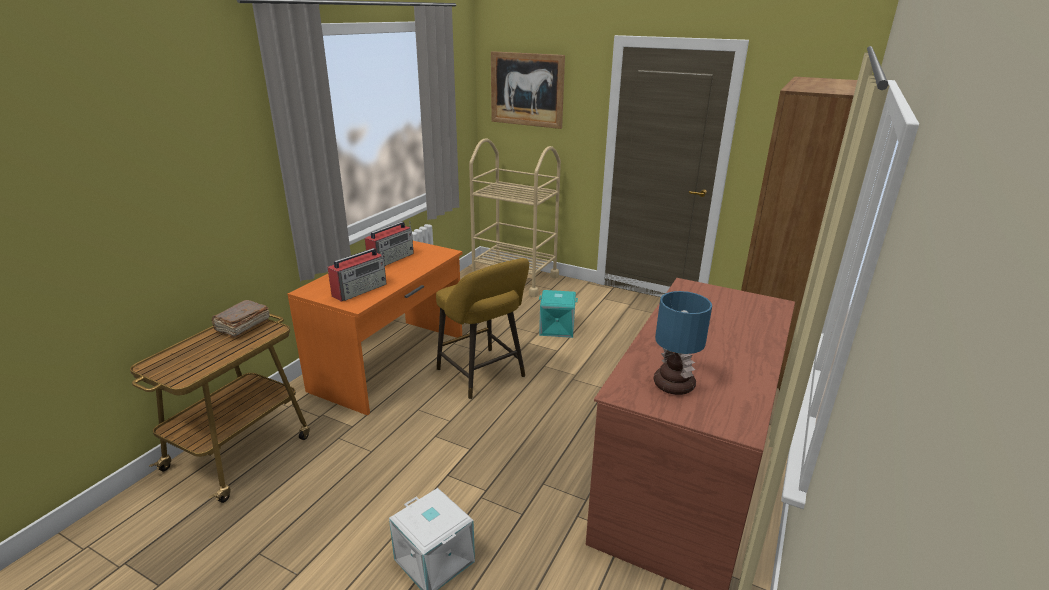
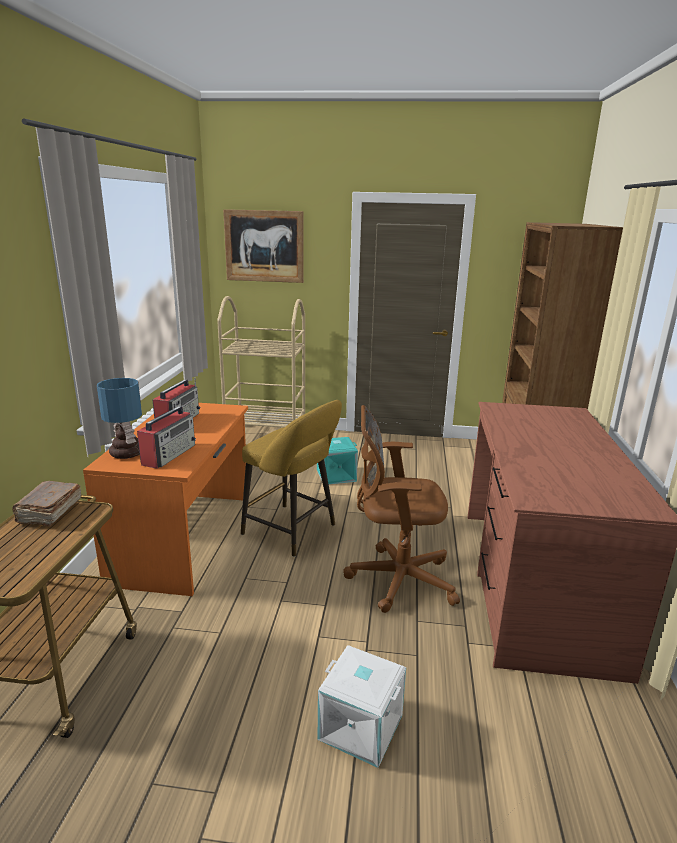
camera: 20 degrees left, 5 degrees down
(549, 440) = (396, 579): none -> brown office chair
(672, 384) = (564, 485): table lamp -> table lamp (125, 453)

